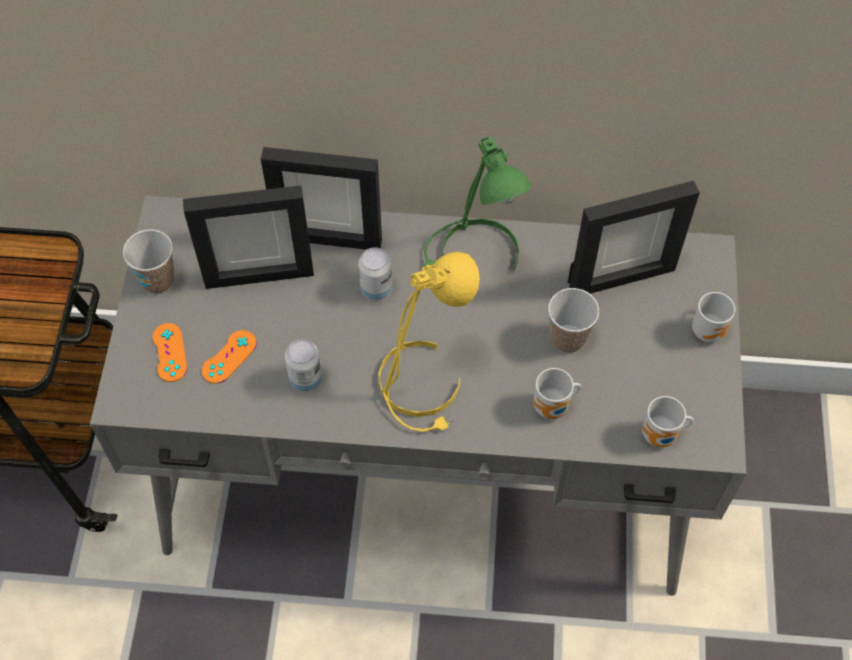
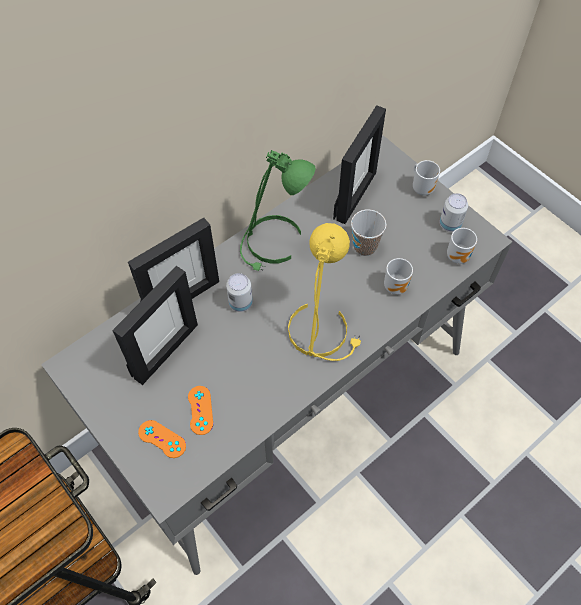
camera: 45 degrees left, 0 degrees up
(158, 280) = (107, 405): cup -> none
(306, 379) = (257, 383): can -> can (450, 224)

